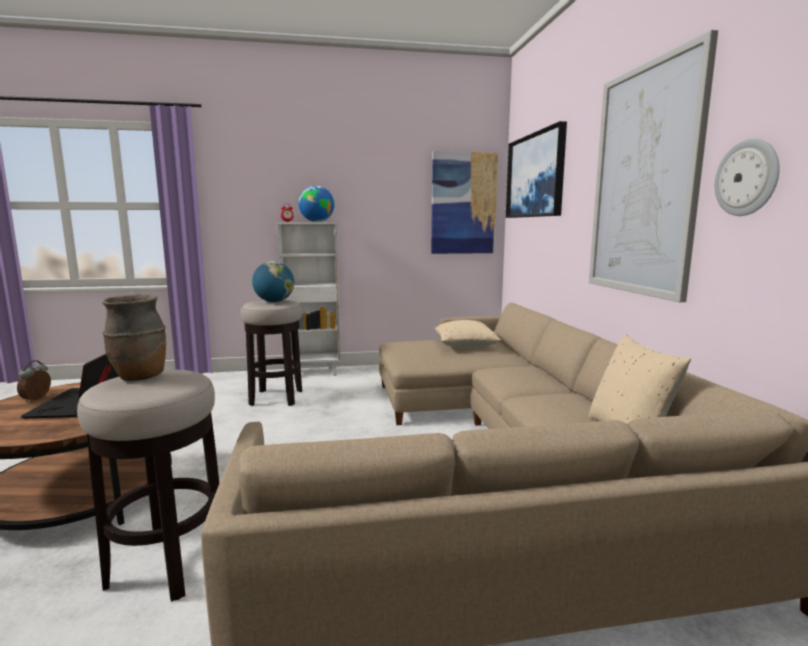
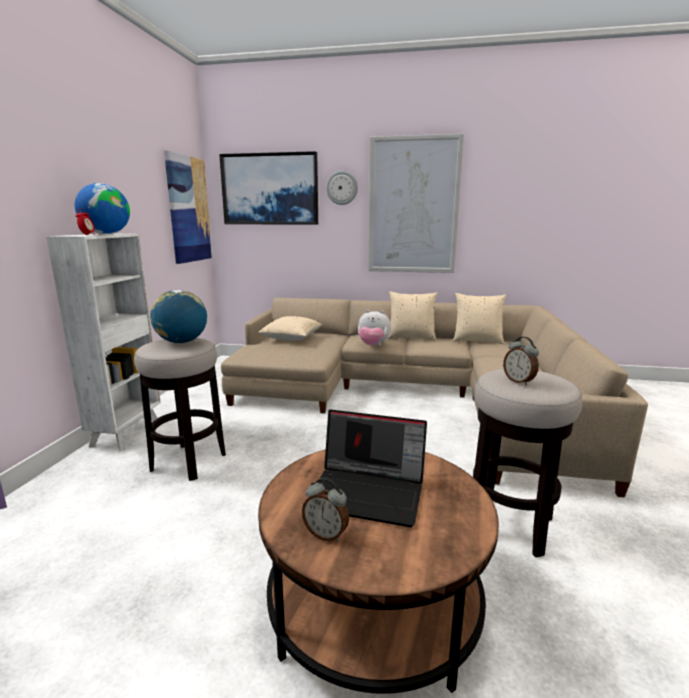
camera: 70 degrees left, 5 degrees up
(140, 377) = (519, 381): brown vase -> alarm clock
(491, 377) = (373, 345): none -> plush toy
(565, 391) = (411, 337): none -> beige pillow
(747, 178) = (486, 211): wall clock -> wall clock (342, 188)

